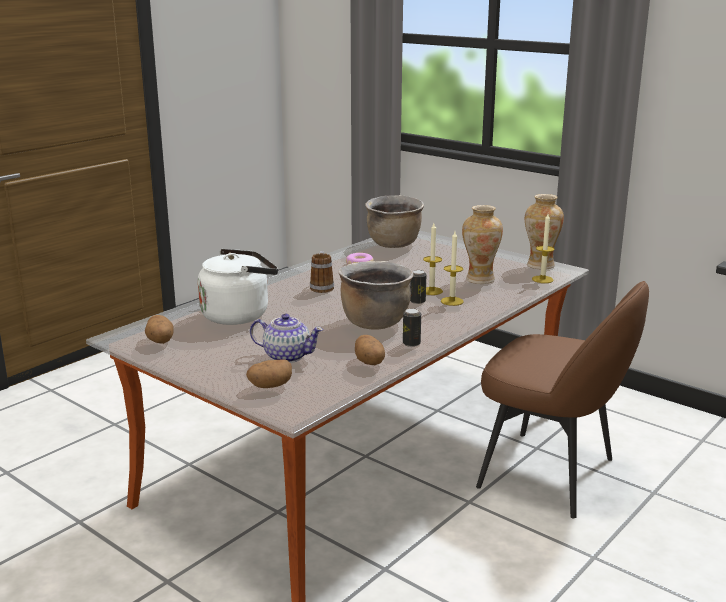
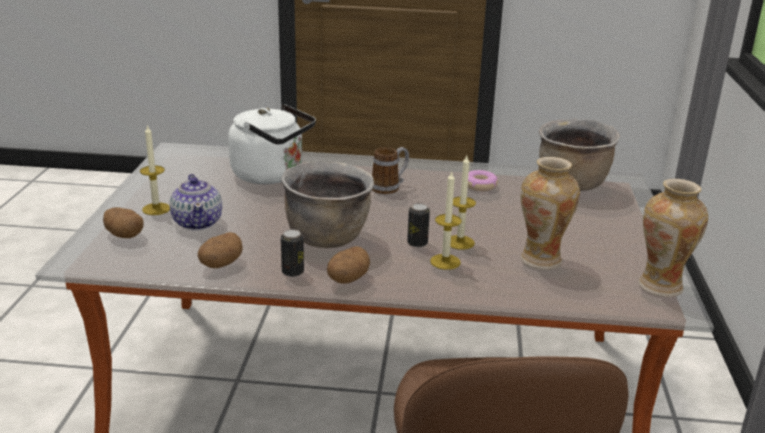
camera: 55 degrees right, 5 degrees up
(160, 341) = (180, 166): potato -> potato (347, 279)
(542, 279) = (610, 300): candle -> candle (156, 209)

